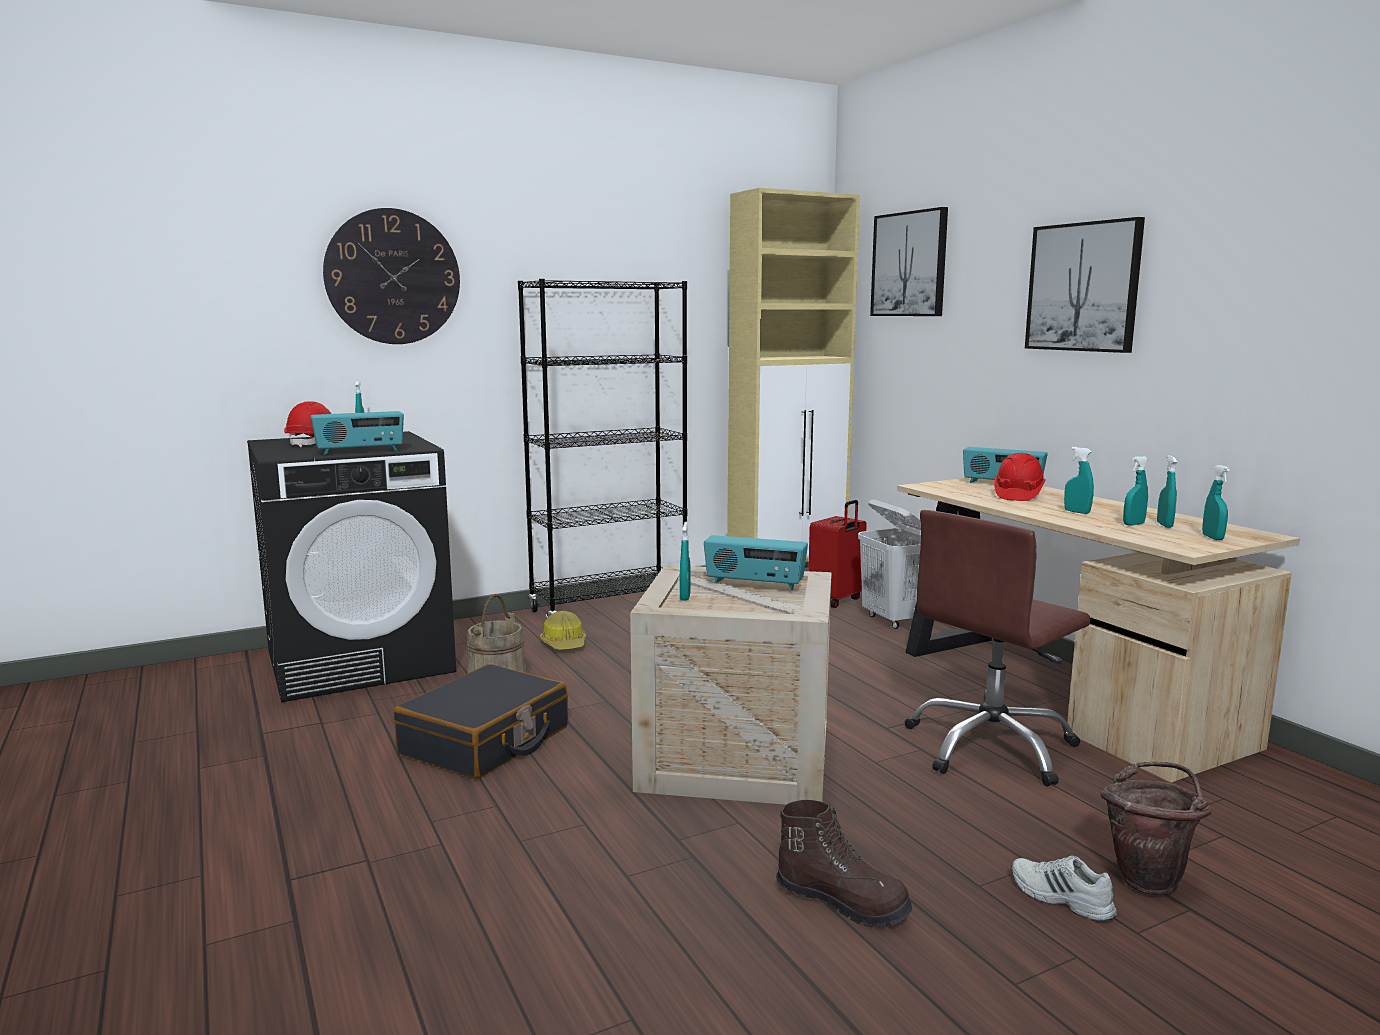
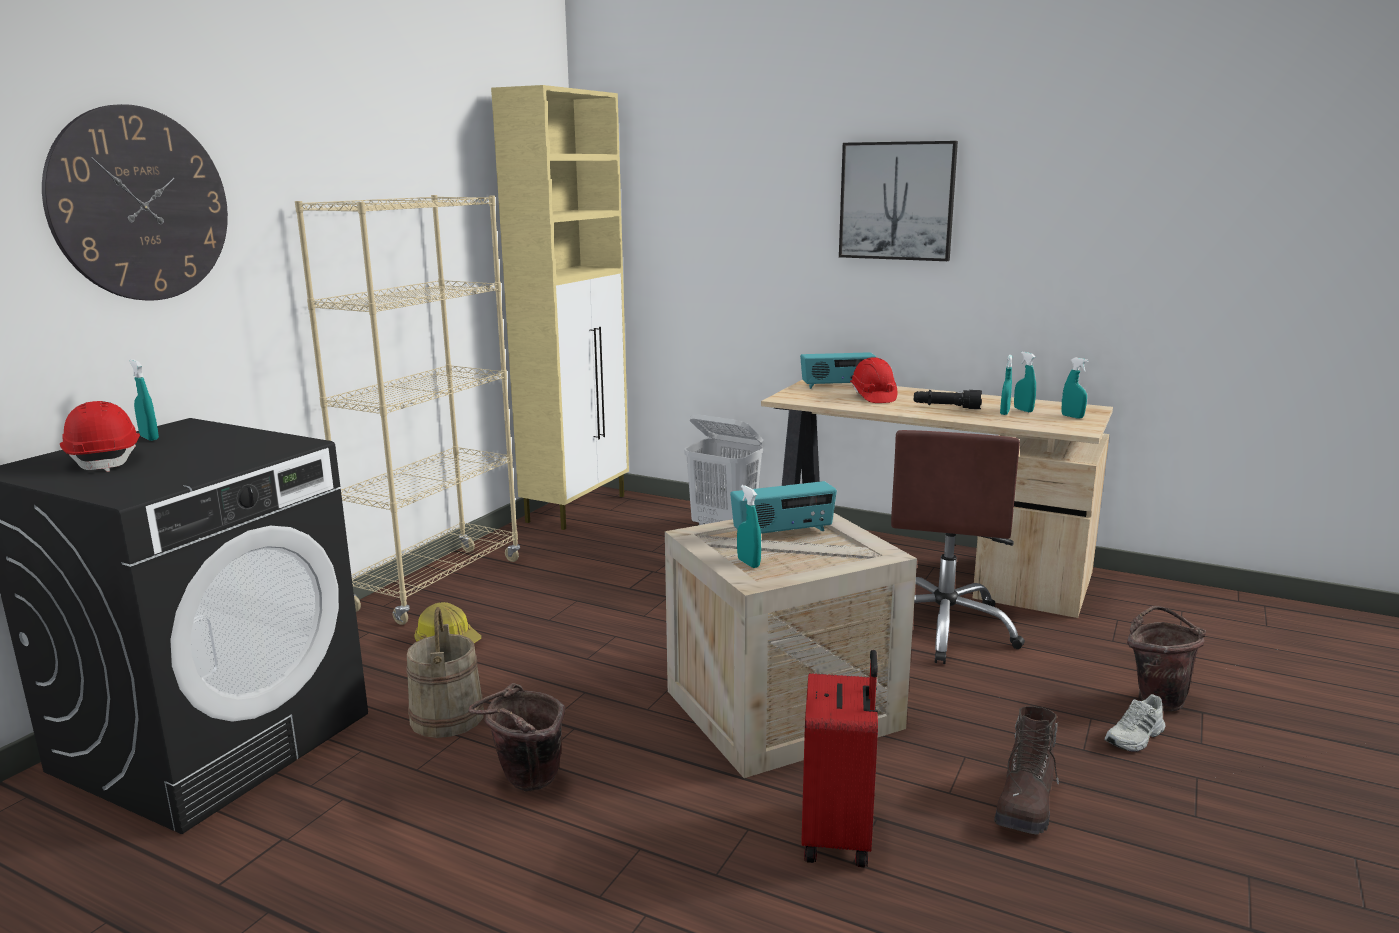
camera: 35 degrees left, 5 degrees up
(360, 451) = (230, 464): radio -> none
(486, 741) = (524, 783): black suitcase -> brown bucket
(609, 608) = (437, 584): black bookcase -> beige bookcase
(836, 600) = (650, 520): red suitcase -> red suitcase (839, 835)
(842, 901) = (1025, 804): brown boot -> brown boot turned 120 degrees clockwise
(909, 264) = (685, 170): picture -> none
(1060, 898) = (1135, 737): white shoe -> white shoe turned 45 degrees counterclockwise
(1077, 512) = (946, 407): turquoise spray bottle -> black flashlight

